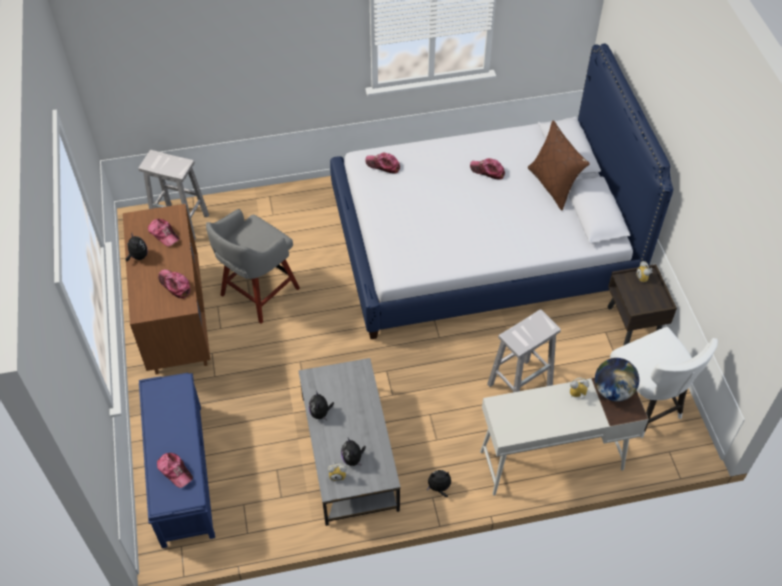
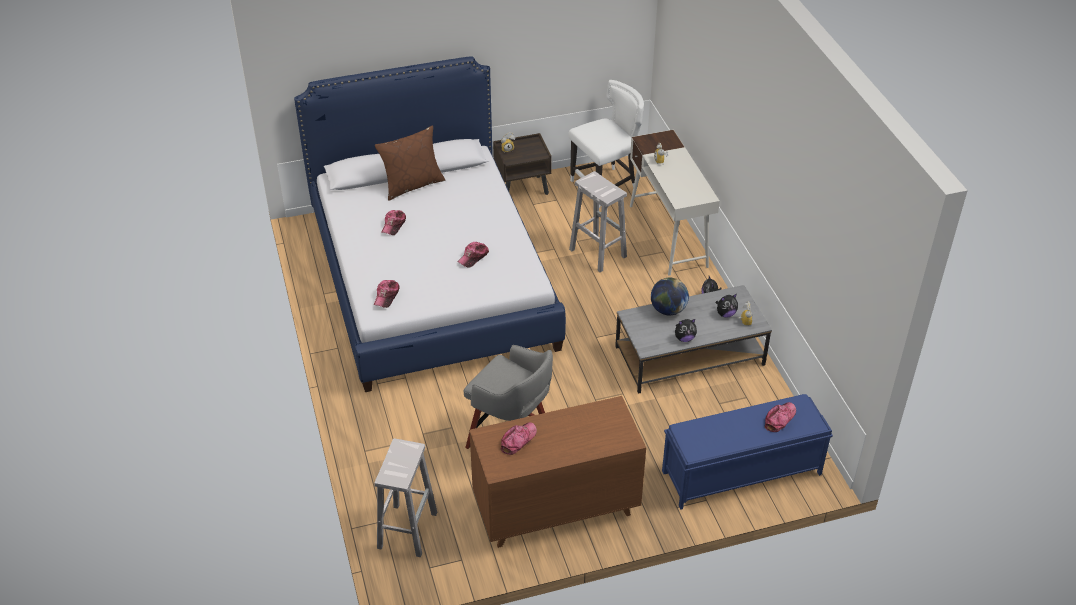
camera: 95 degrees left, 10 degrees down
(138, 256) = (553, 457): plush toy -> none
(175, 285) = (589, 419): cap -> cap (473, 257)
(613, 390) = (652, 144): globe -> globe (668, 310)

